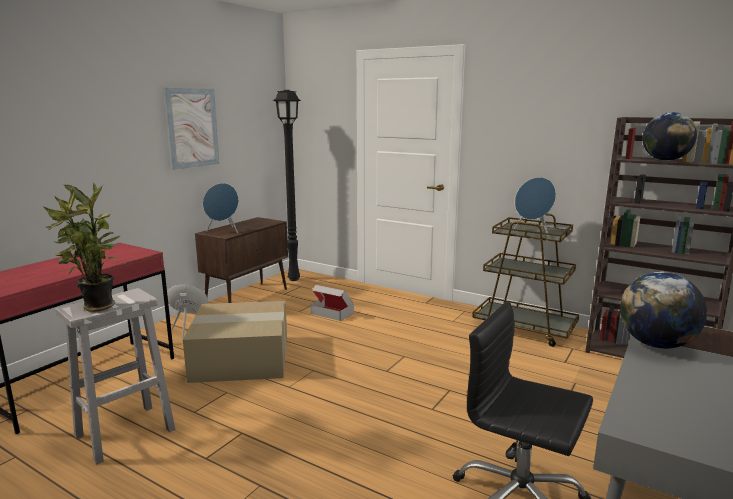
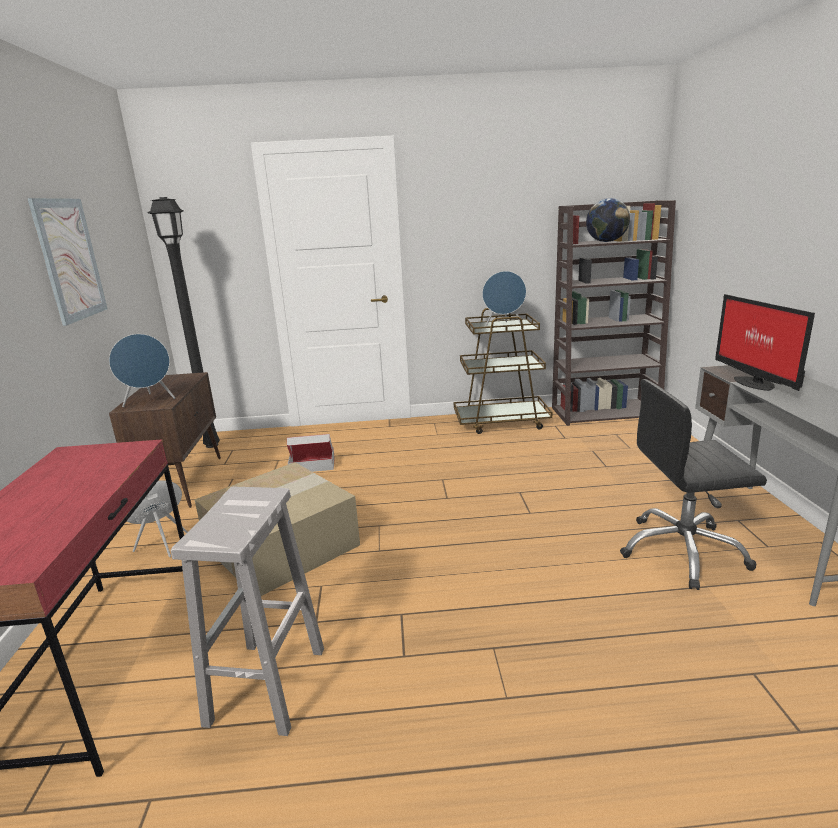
camera: 35 degrees left, 5 degrees up
(96, 308) = (235, 526): potted plant -> none
(656, 344) = (754, 382): globe -> monitor

